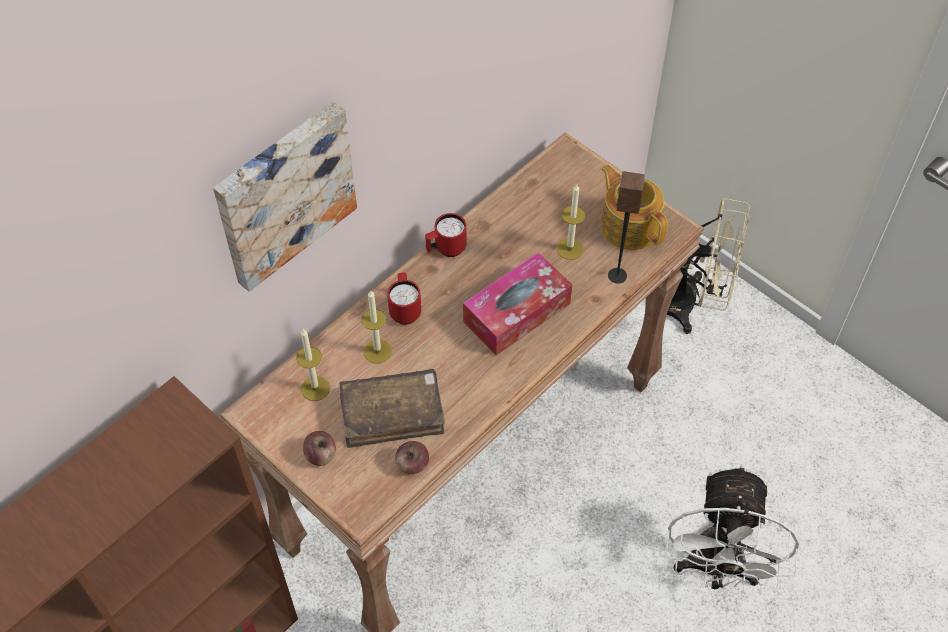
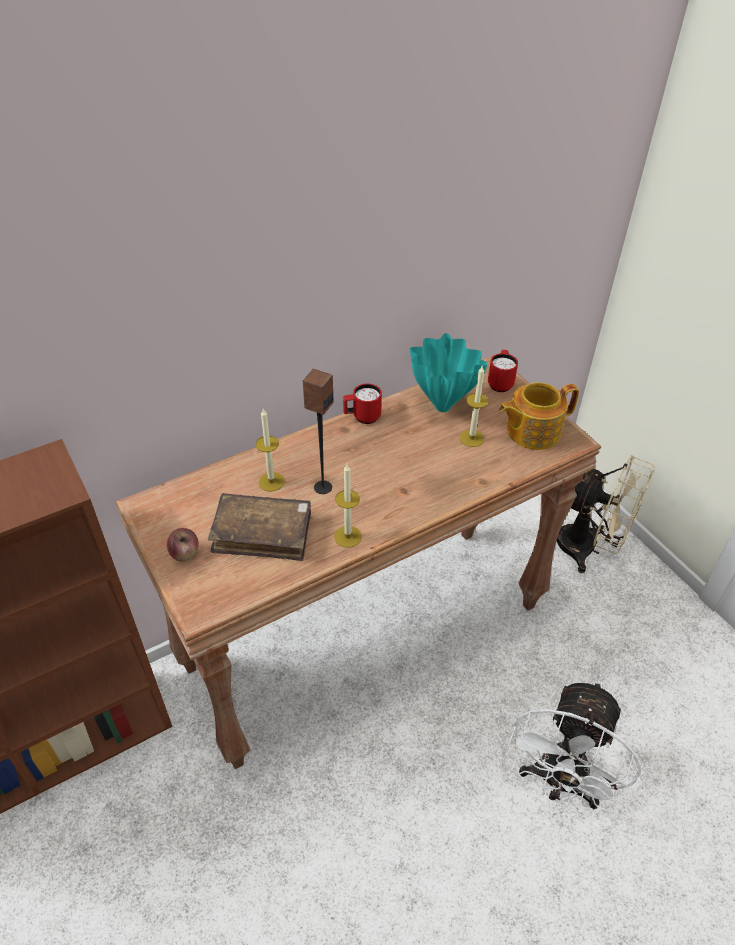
camera: 15 degrees right, 10 degrees down
(283, 193) = (195, 291): picture -> none
(315, 388) = (205, 499): candle -> candle (348, 536)
(405, 309) = (308, 455): red mug -> red mug (500, 383)
(412, 464) = (263, 580): apple -> none
(517, 312) = (406, 477): tissue box -> none
(526, 216) = (441, 406): none -> turquoise vase
(616, 275) = (508, 467): speaker -> speaker (322, 487)
(629, 225) = (531, 431): teapot -> teapot turned 90 degrees counterclockwise

